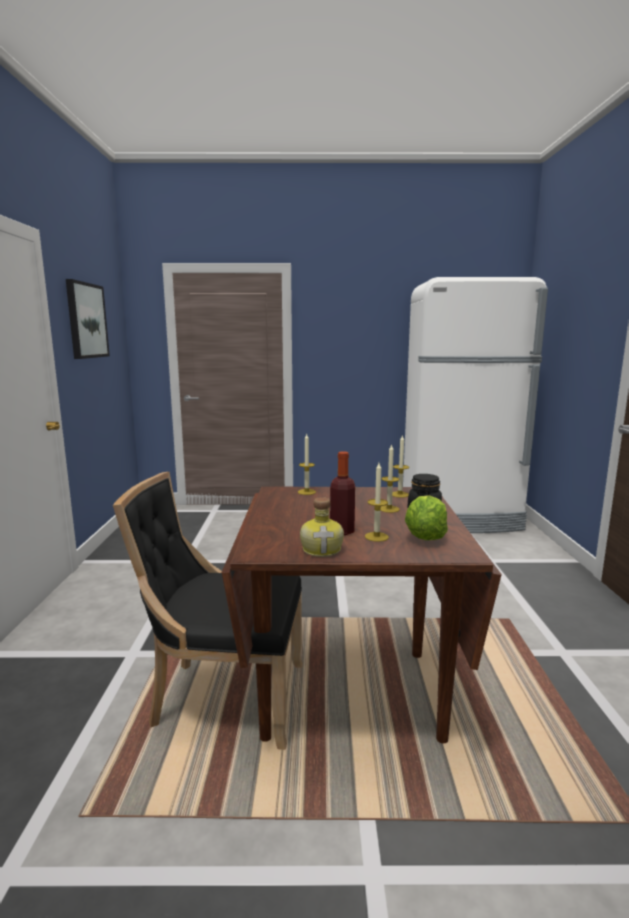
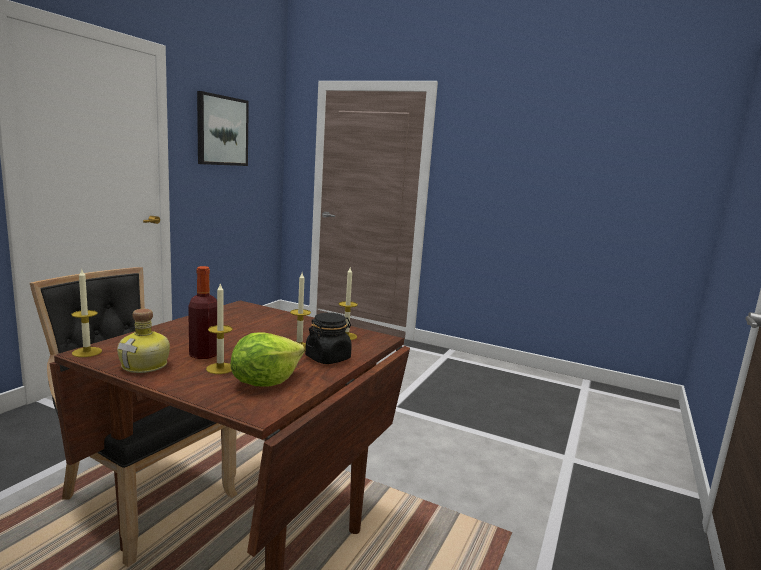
camera: 25 degrees right, 0 degrees up
(306, 492) = (264, 313): candle -> candle (87, 352)
(460, 518) = (588, 400): white fridge -> none

